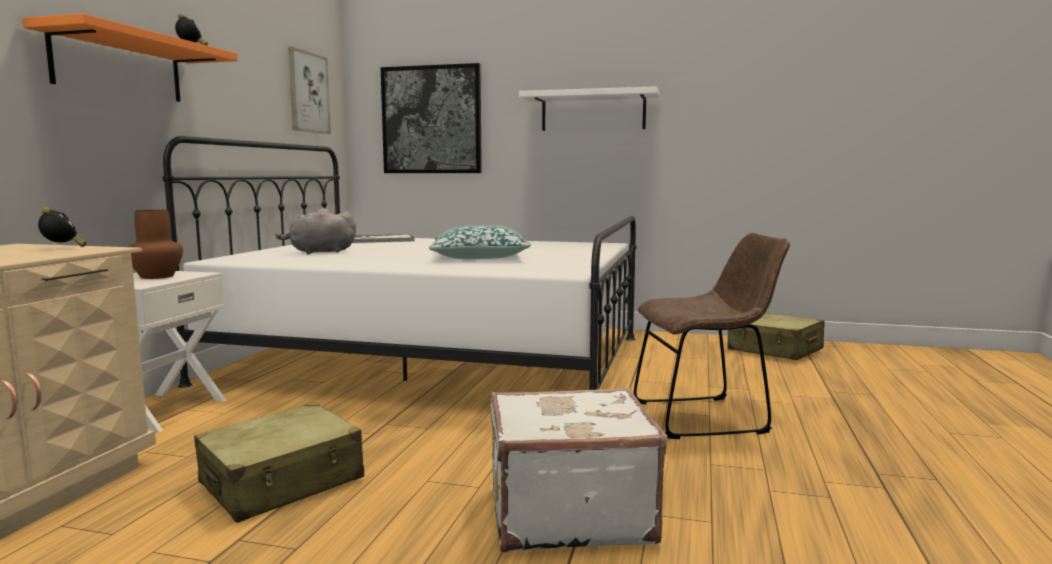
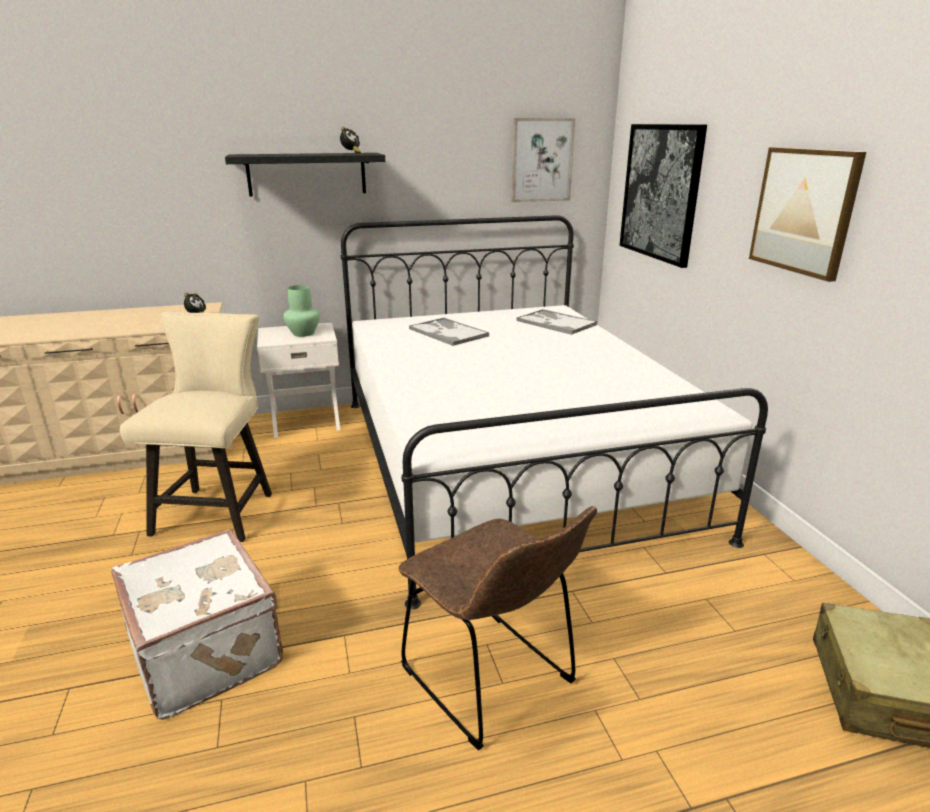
camera: 60 degrees right, 15 degrees up
(119, 66) = (307, 174): orange shelf -> black shelf
(157, 276) = (303, 333): brown vase -> green vase
(282, 482) = (219, 509): beige suitcase -> beige chair
(319, 252) = (447, 332): grey plush toy -> tray
(479, 257) = (499, 386): pillow -> none
(593, 112) = (804, 211): white shelf -> picture

